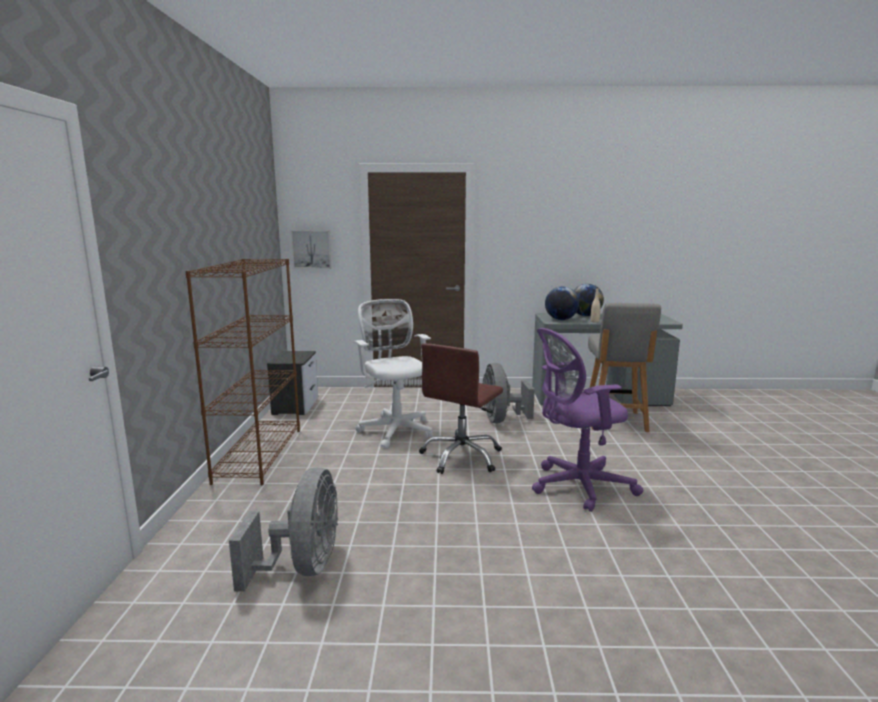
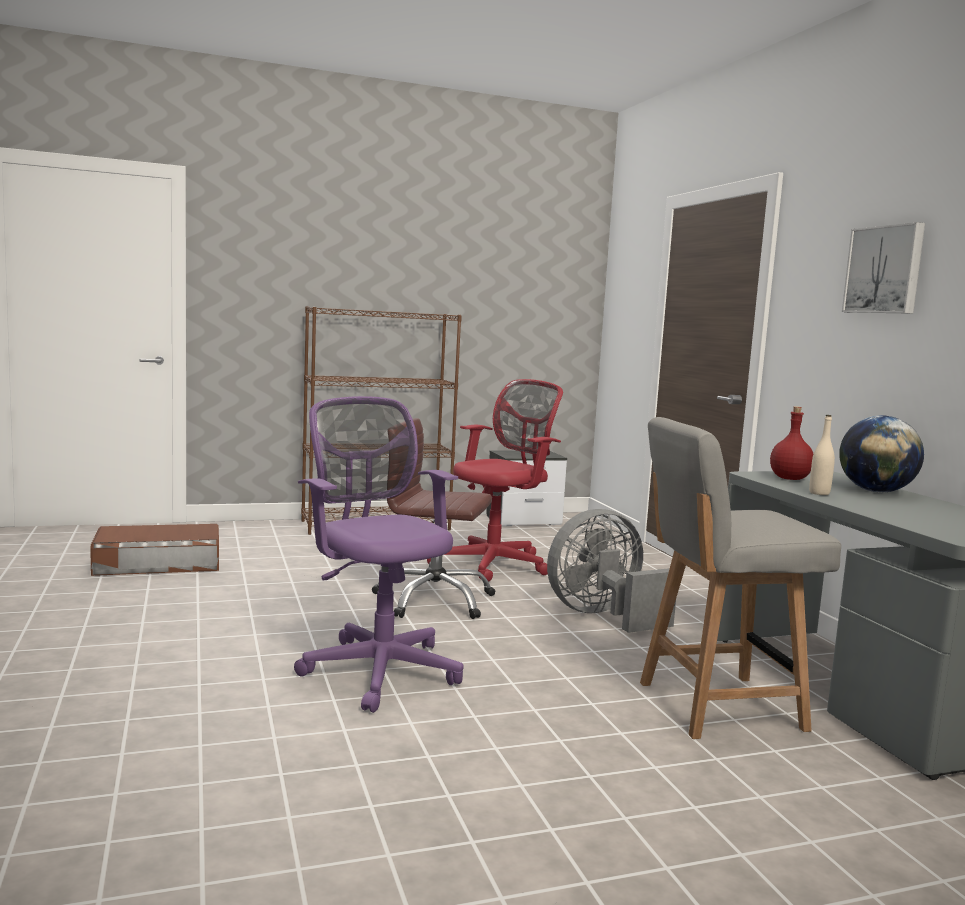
camera: 70 degrees right, 5 degrees down
(303, 567) = (158, 563): grey fan -> brown storage box
(312, 249) = (621, 324): picture -> picture (885, 270)
(395, 429) = (496, 564): white office chair -> red office chair
(561, 319) = (788, 478): globe -> red bottle

